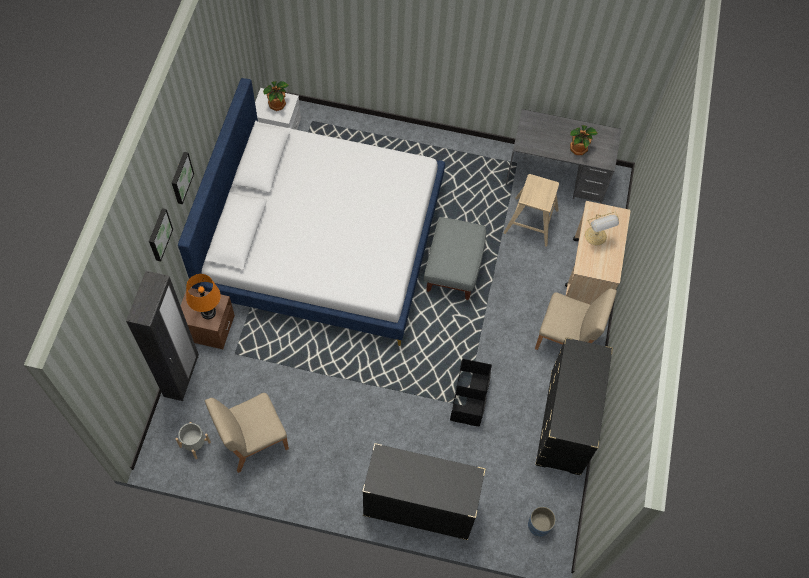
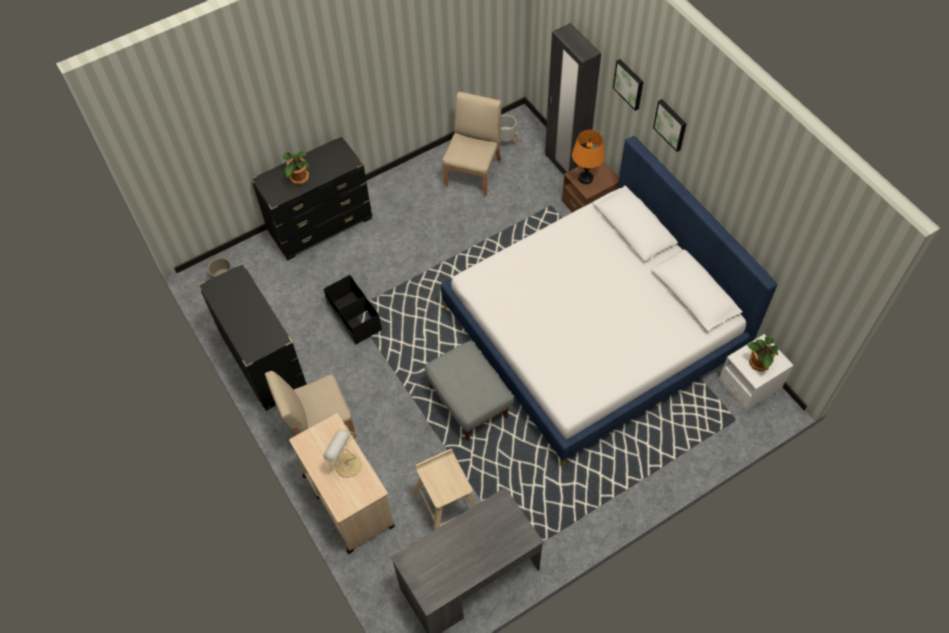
camera: 140 degrees right, 5 degrees down
(579, 149) = (445, 548): potted plant -> potted plant (299, 179)

